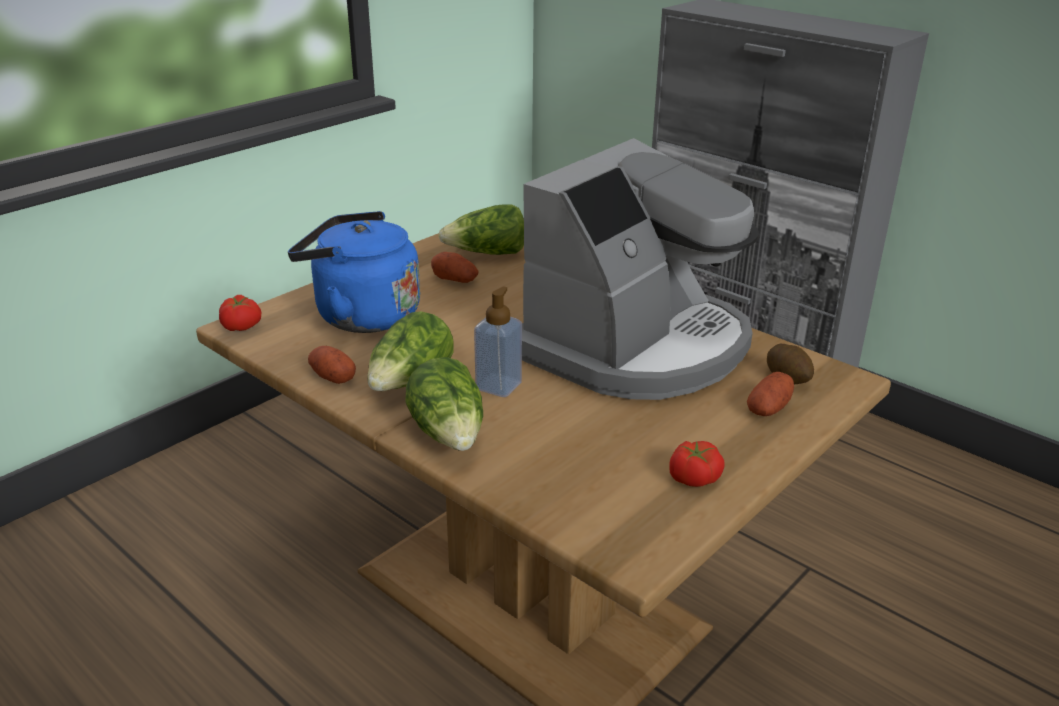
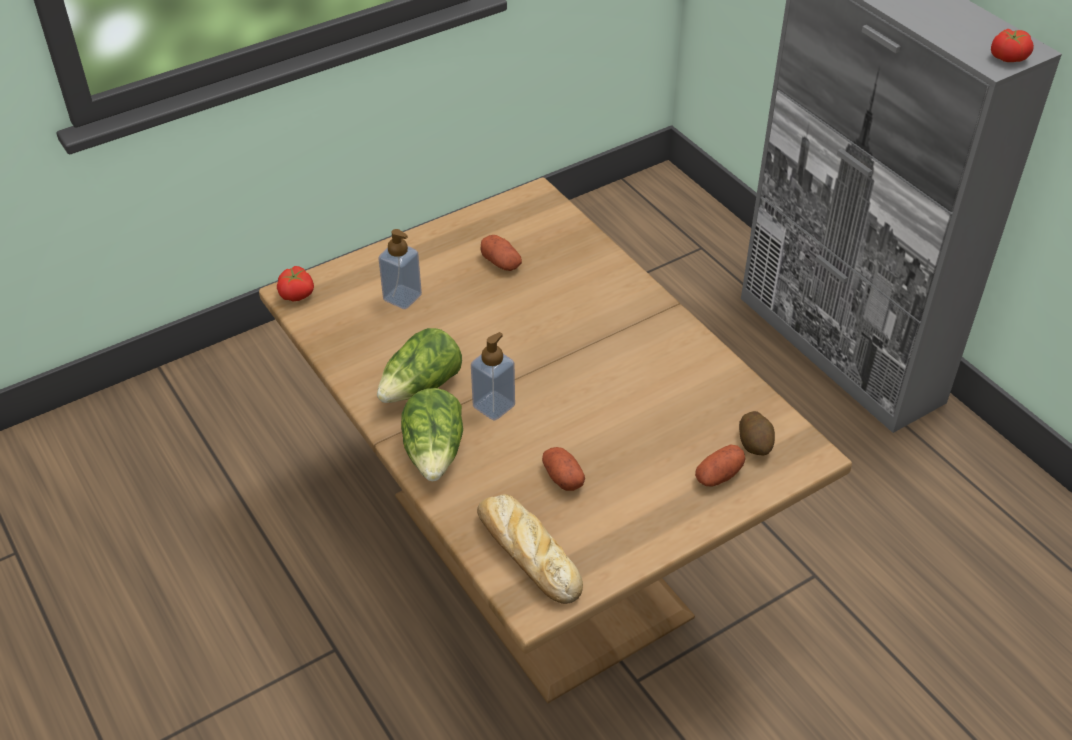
camera: 15 degrees right, 15 degrees up
(332, 377) = (358, 370): potato -> potato (562, 477)
(361, 315) = (402, 297): blue kettle -> soap dispenser
(487, 254) = (544, 230): lettuce -> none
(599, 508) = (526, 552): none -> bread
(638, 346) = (636, 380): coffee machine -> none
(693, 477) = (616, 537): tomato -> tomato (1008, 57)

